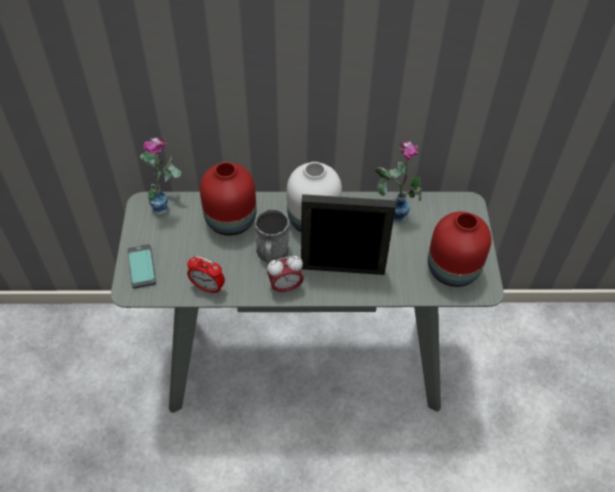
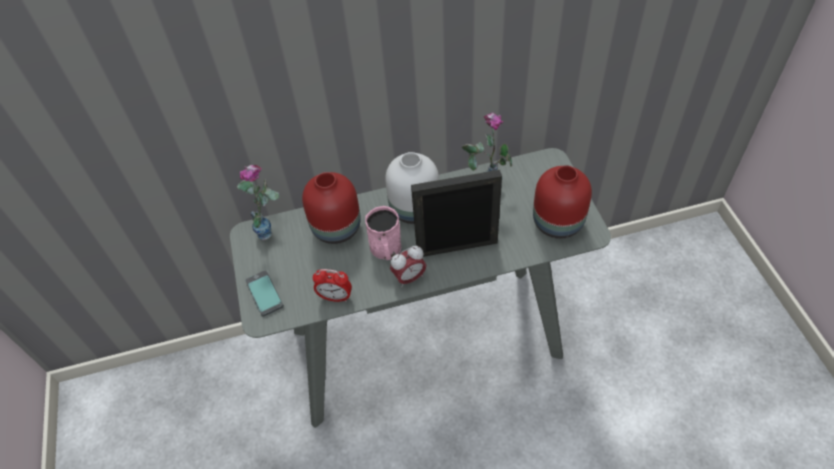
camera: 10 degrees left, 0 degrees up
(272, 254) = (386, 250): grey mug -> pink mug

